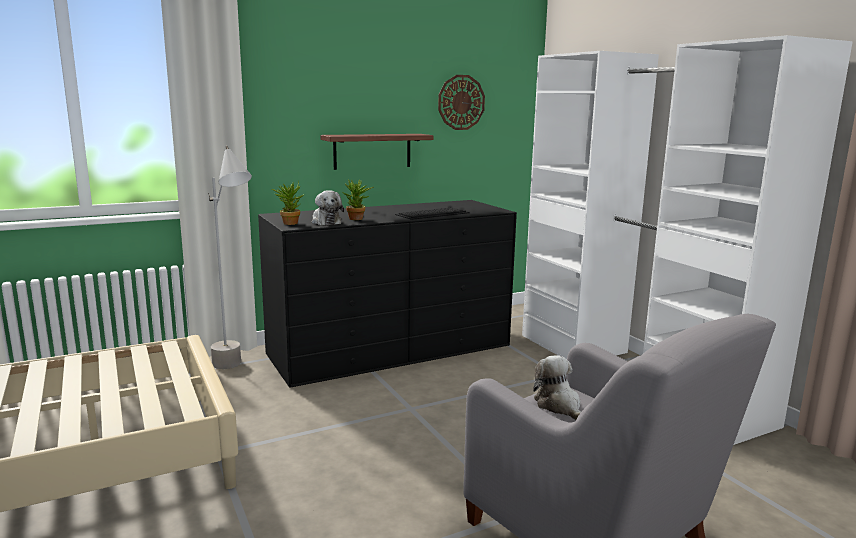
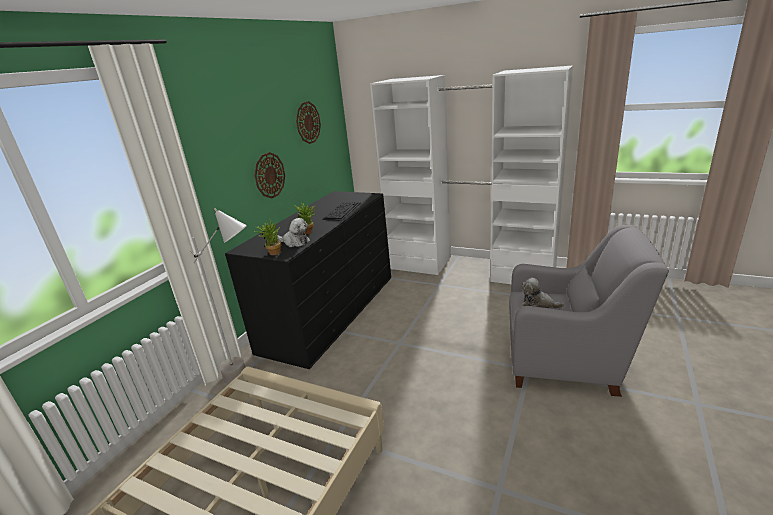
camera: 35 degrees left, 10 degrees up
(372, 151) = (269, 175): shelf -> wall clock

